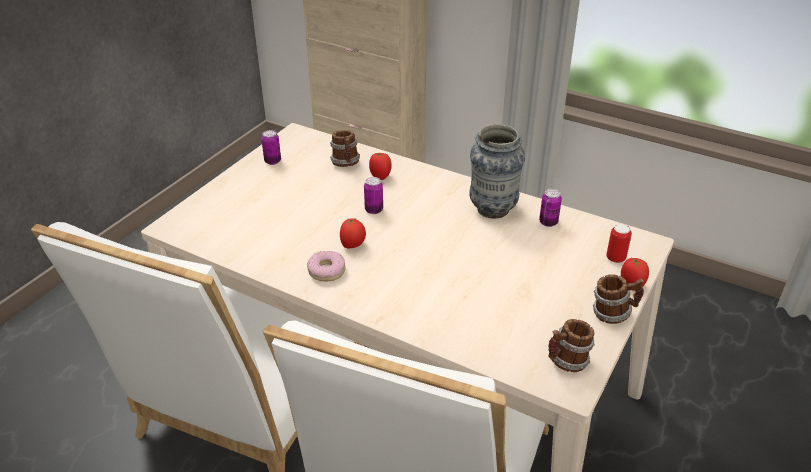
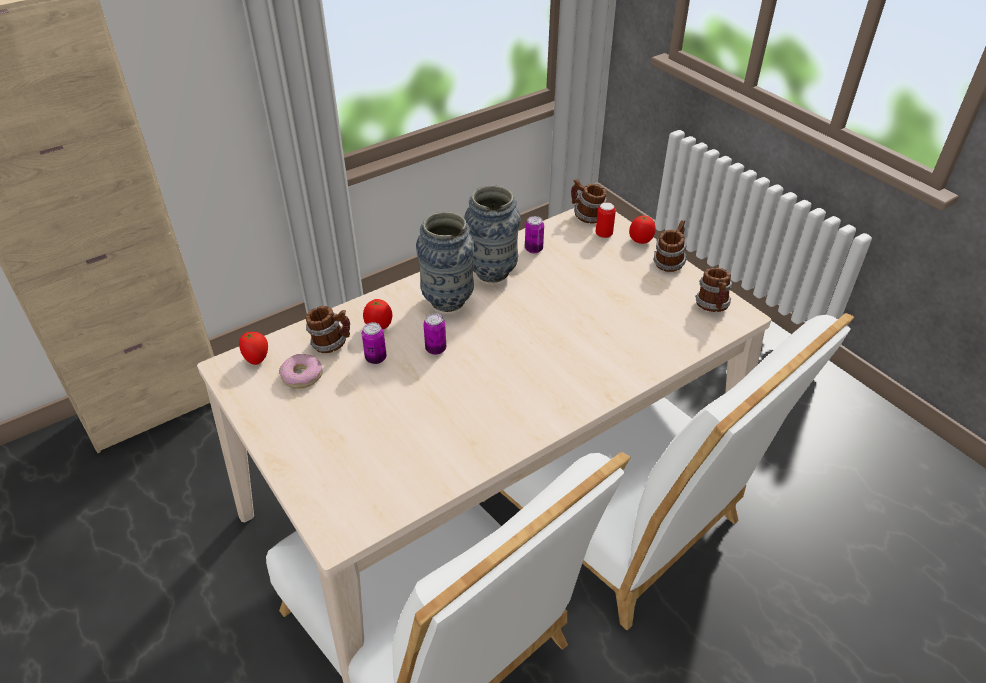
camera: 65 degrees left, 5 degrees up
(272, 161) = (271, 403): can -> can (376, 358)
(327, 271) = (516, 413): donut -> donut (302, 376)
(353, 245) = (486, 382): tomato -> tomato (257, 359)
(435, 198) = (448, 301): none -> vase
(633, 240) = (586, 216): none -> mug

